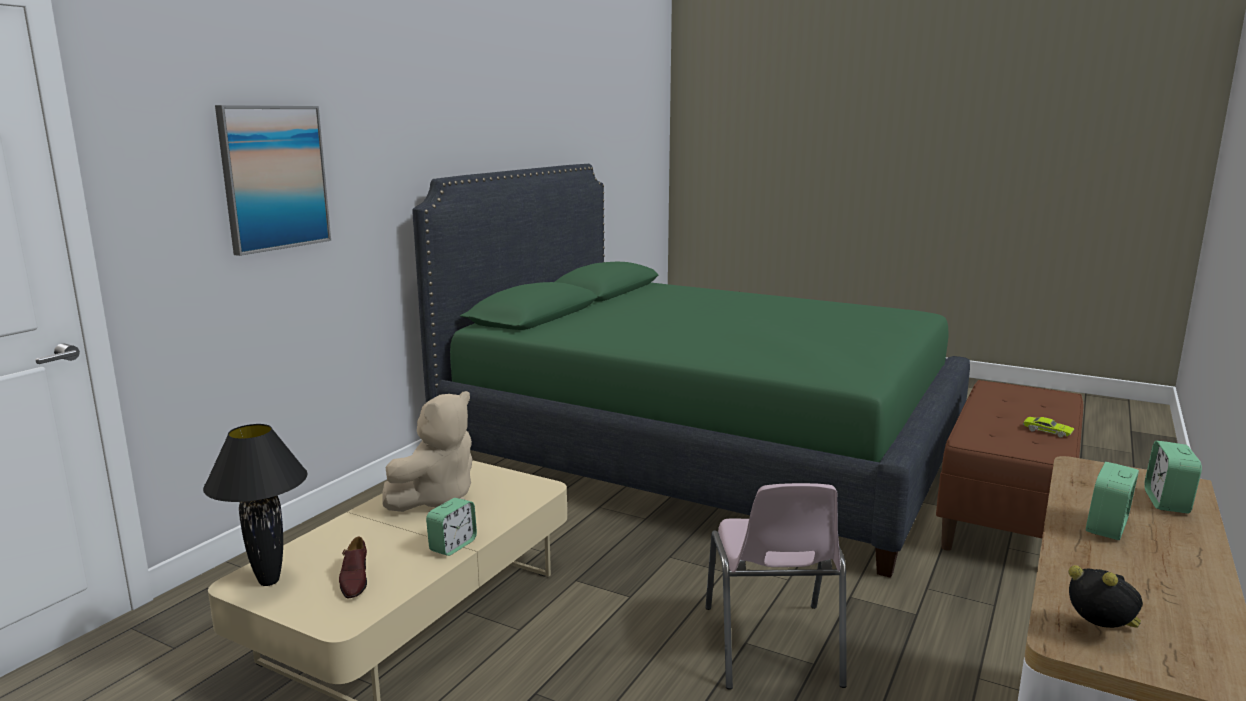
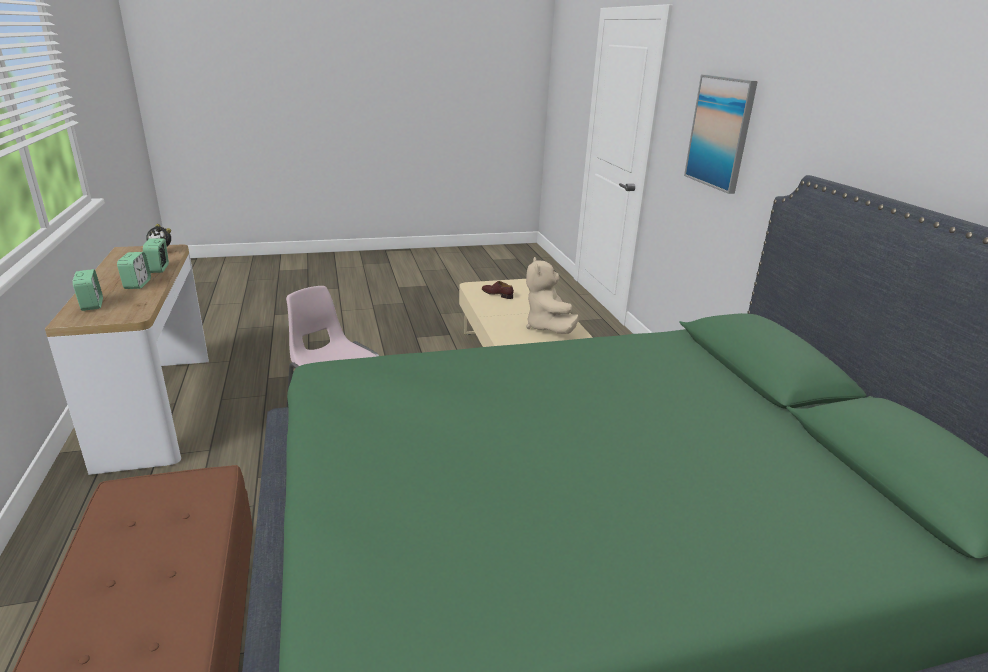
camera: 135 degrees right, 10 degrees up
(270, 581) = (523, 285): black table lamp -> none
(453, 546) = (491, 314): alarm clock -> alarm clock (158, 269)
(1047, 431) = (108, 546): green toy car -> none

